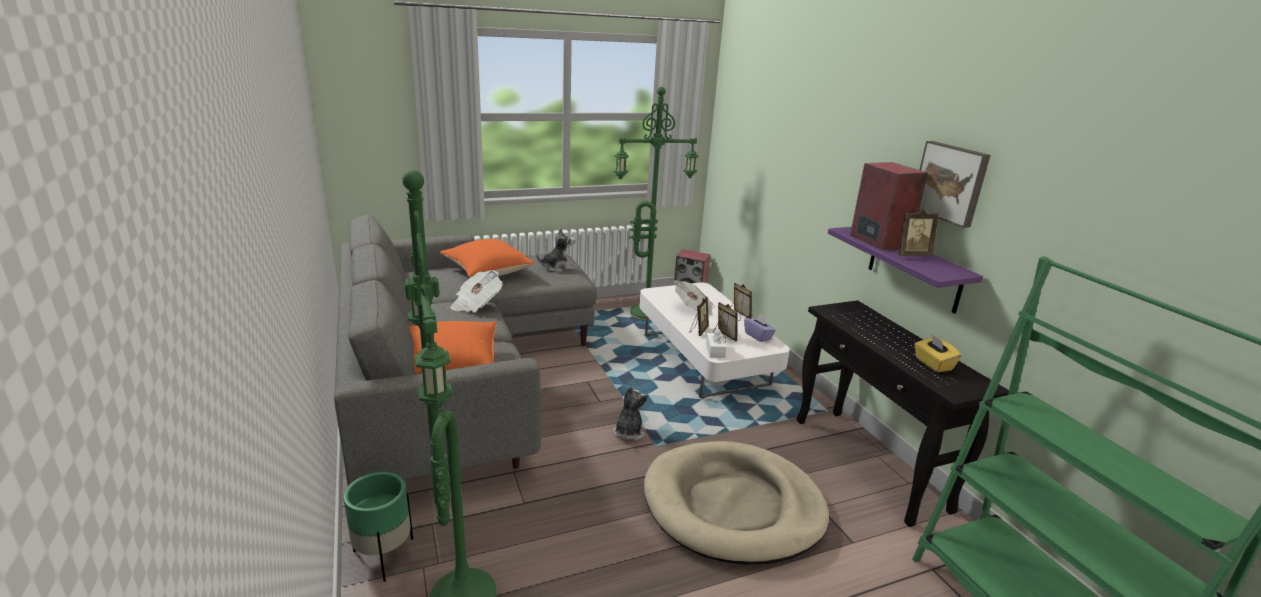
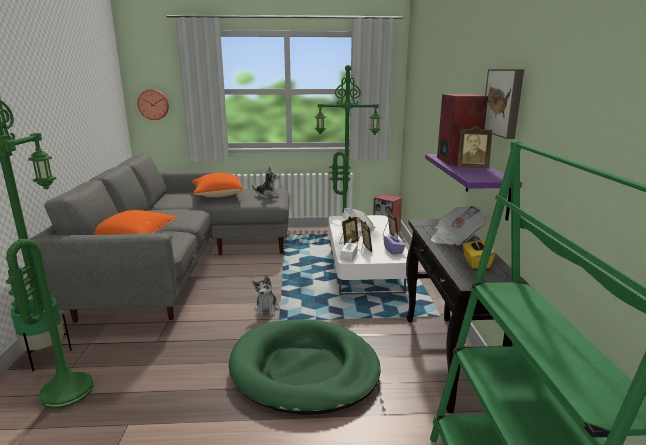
camera: 20 degrees right, 5 degrees down
(365, 136) = (153, 104): none -> wall clock
(476, 304) = (190, 210): newspaper -> newspaper (455, 239)
(628, 432) = (267, 309): plush toy -> plush toy turned 150 degrees clockwise
(733, 506) = (304, 369): beige dog bed -> green dog bed

